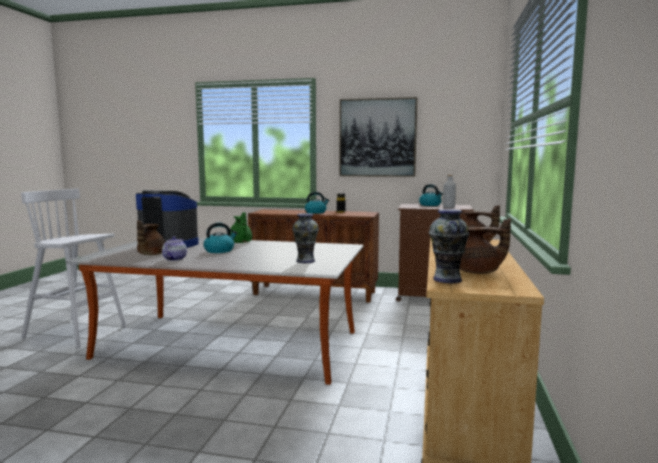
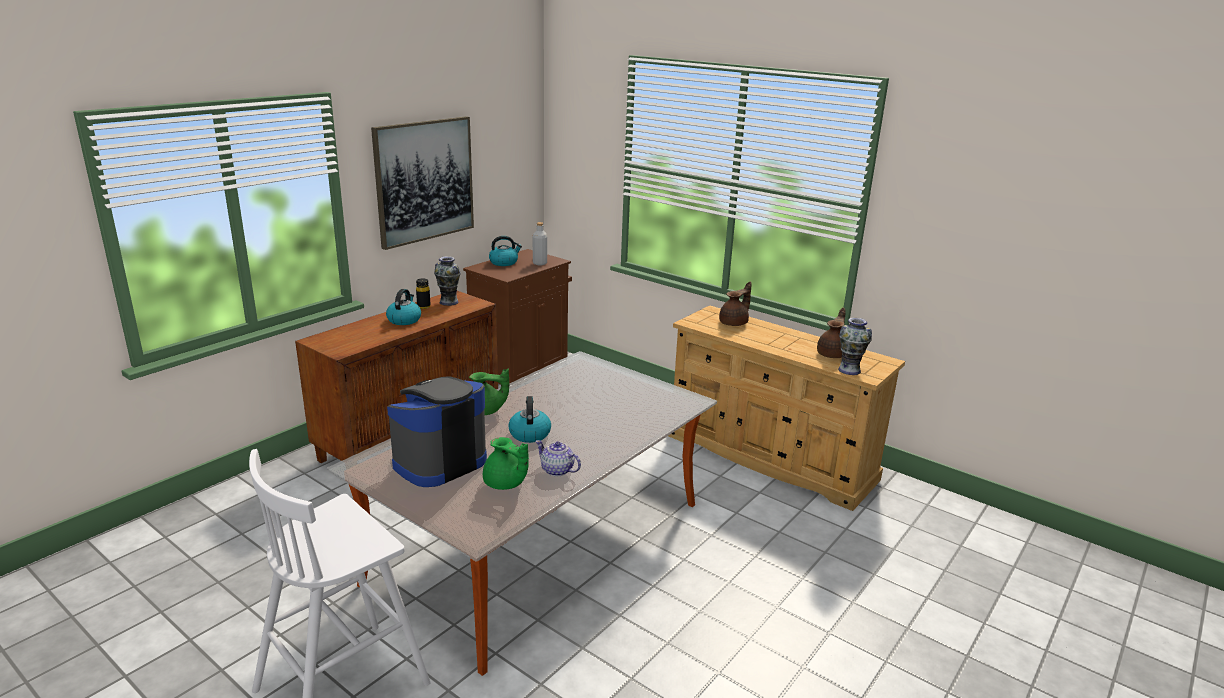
camera: 65 degrees left, 15 degrees up
(150, 254) = (505, 484): brown teapot -> green teapot
(305, 261) = (643, 399): vase -> vase (448, 302)

